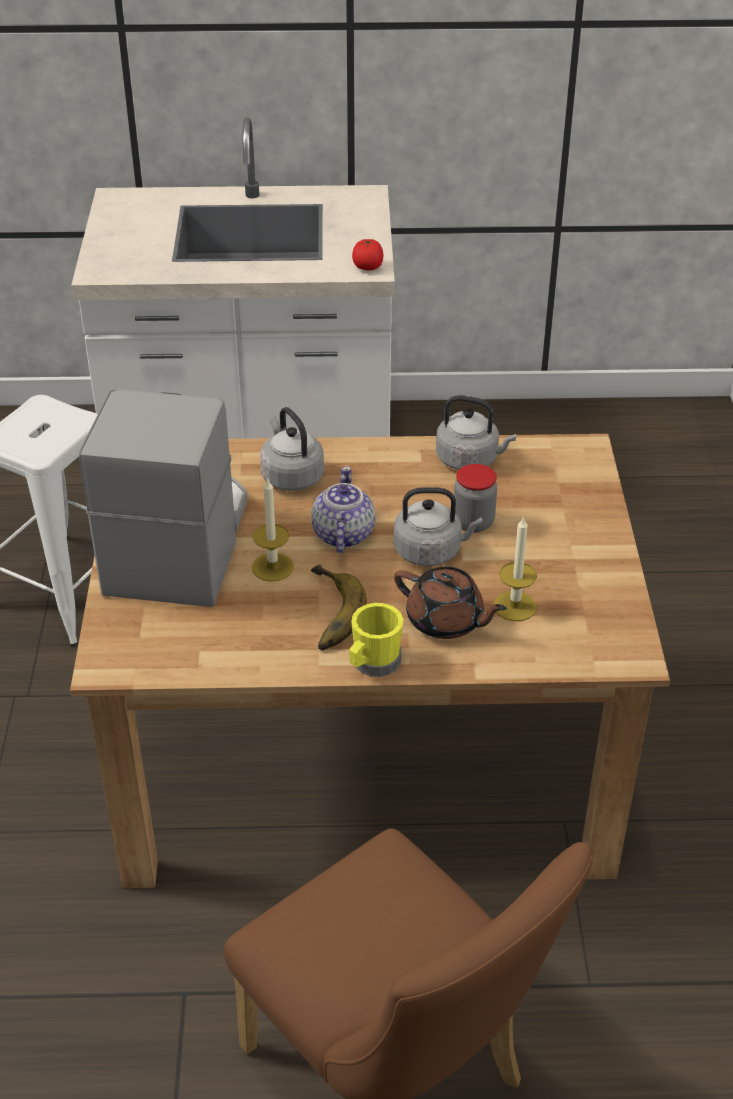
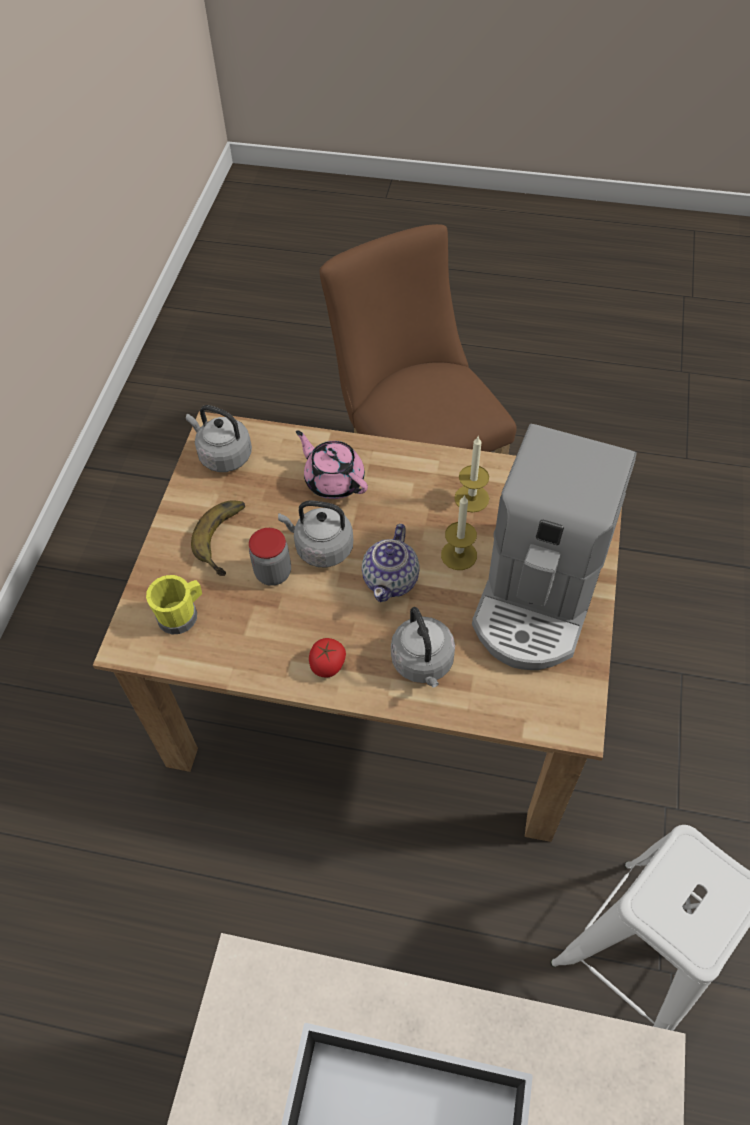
camera: 165 degrees left, 15 degrees up
(325, 613) = (424, 502): banana -> banana (228, 539)
(367, 267) = (245, 981): tomato -> tomato (328, 665)
(373, 663) = (399, 454): yellow mug -> yellow mug (182, 614)
(446, 621) = (334, 480): brown teapot -> pink teapot
(470, 460) = (243, 652): grey kettle -> grey kettle (223, 455)
(515, 606) = (276, 484): candle -> candle (471, 498)

